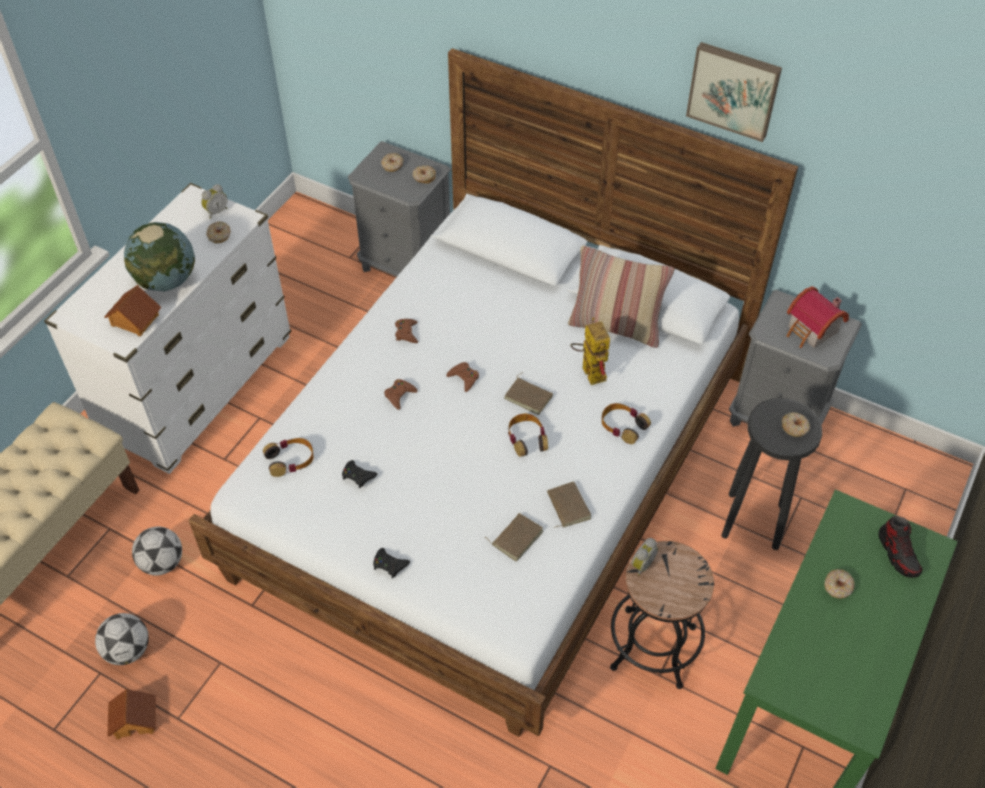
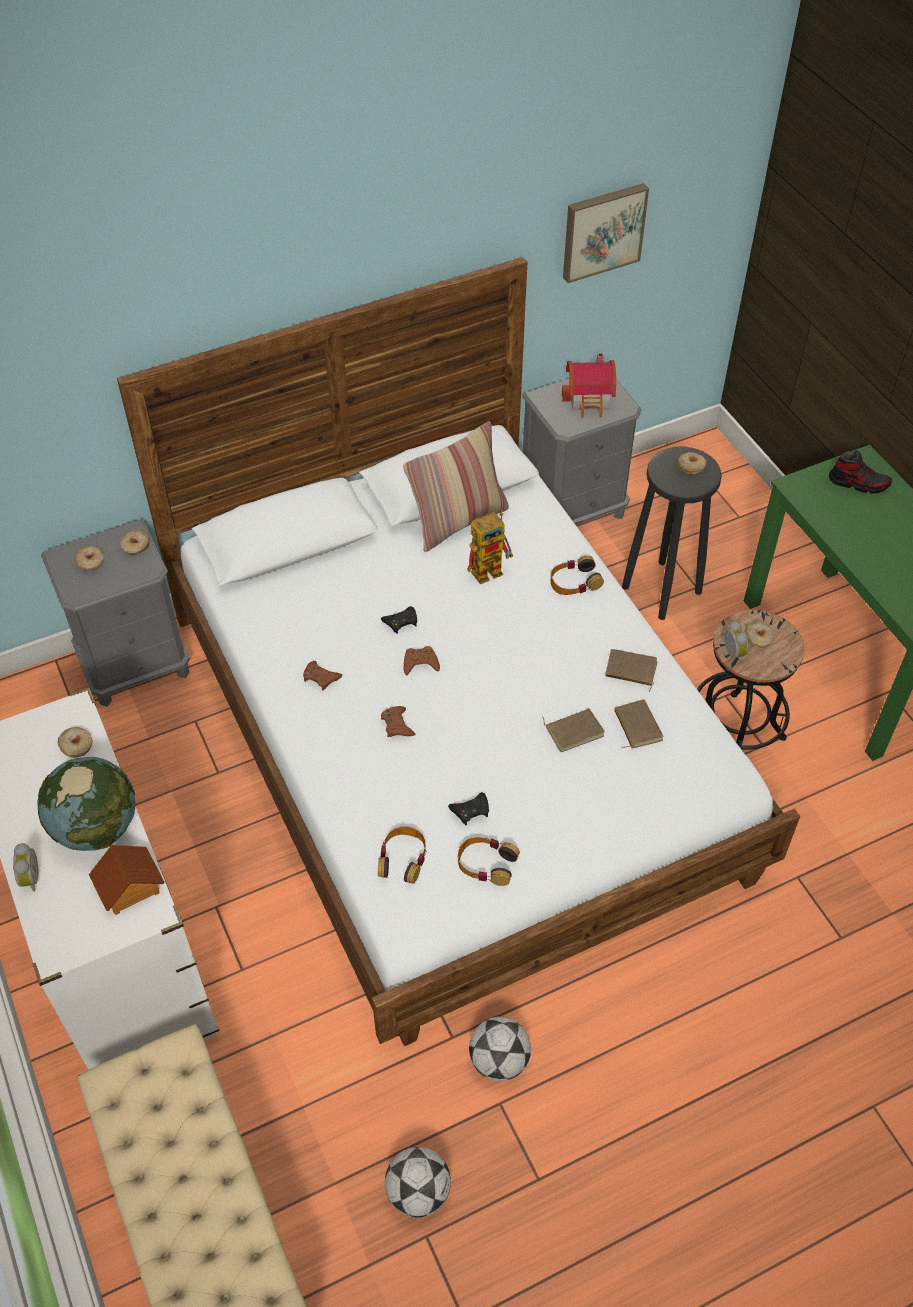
camera: 55 degrees left, 0 degrees up
(135, 719) = (510, 1225): toy house -> none
(162, 563) = (330, 1101): football -> football (499, 1061)
(216, 211) = (34, 731): alarm clock -> alarm clock (29, 878)
(389, 564) = (594, 841): black game controller -> black game controller (401, 622)
(527, 438) = (532, 656): headphones -> headphones (486, 864)
(529, 396) = (484, 627): brown book -> brown book (574, 730)
(589, 370) = (491, 568): toy robot -> toy robot turned 135 degrees clockwise
(734, 89) = (441, 222): picture -> picture (602, 231)
(838, 587) = (864, 536): donut -> donut (758, 638)

